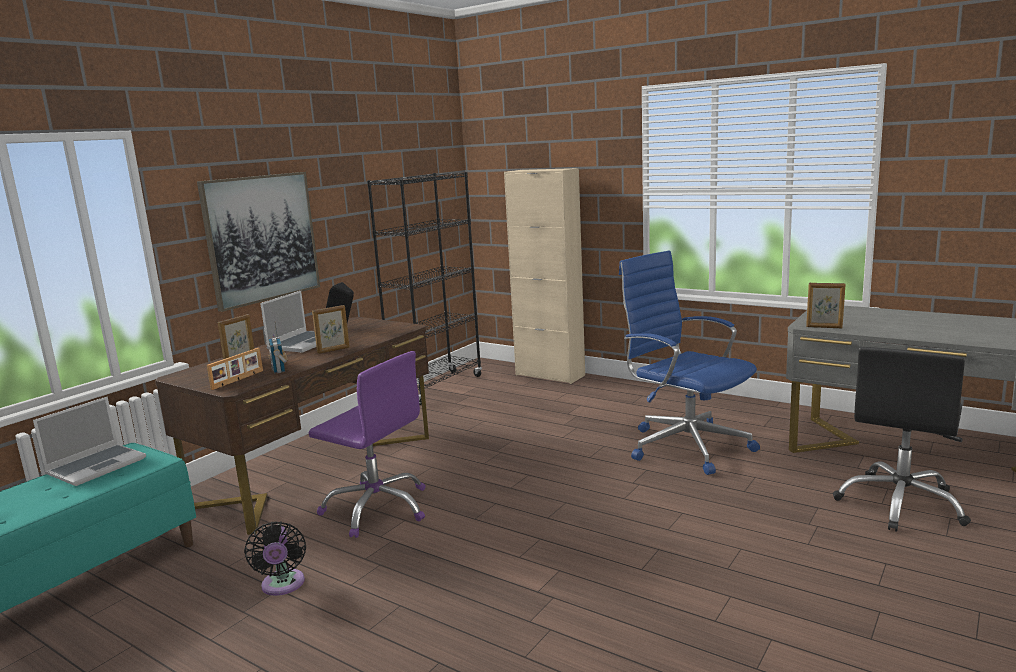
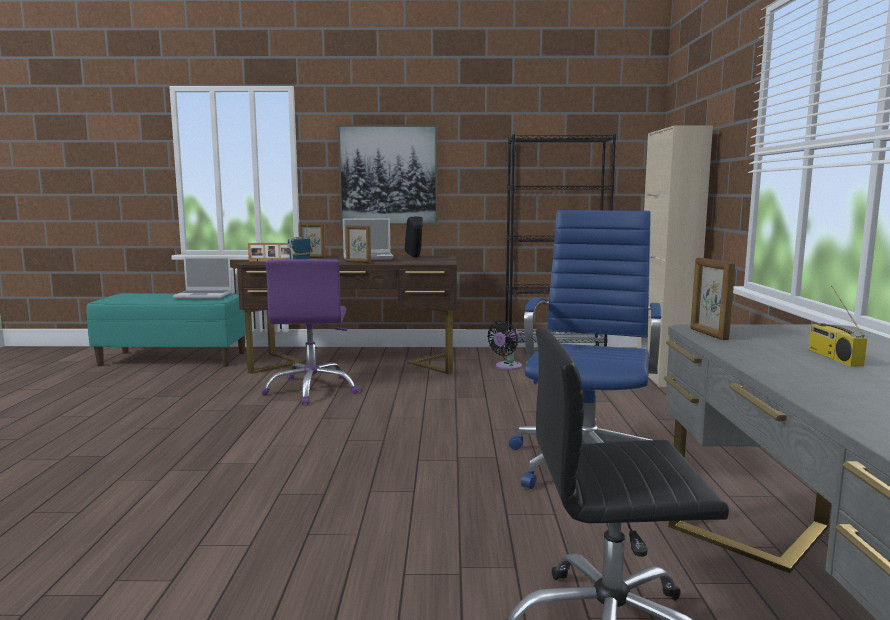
camera: 55 degrees right, 5 degrees down
(282, 586) = (188, 396): black fan -> black fan (506, 367)
(892, 322) = (832, 357): none -> radio

